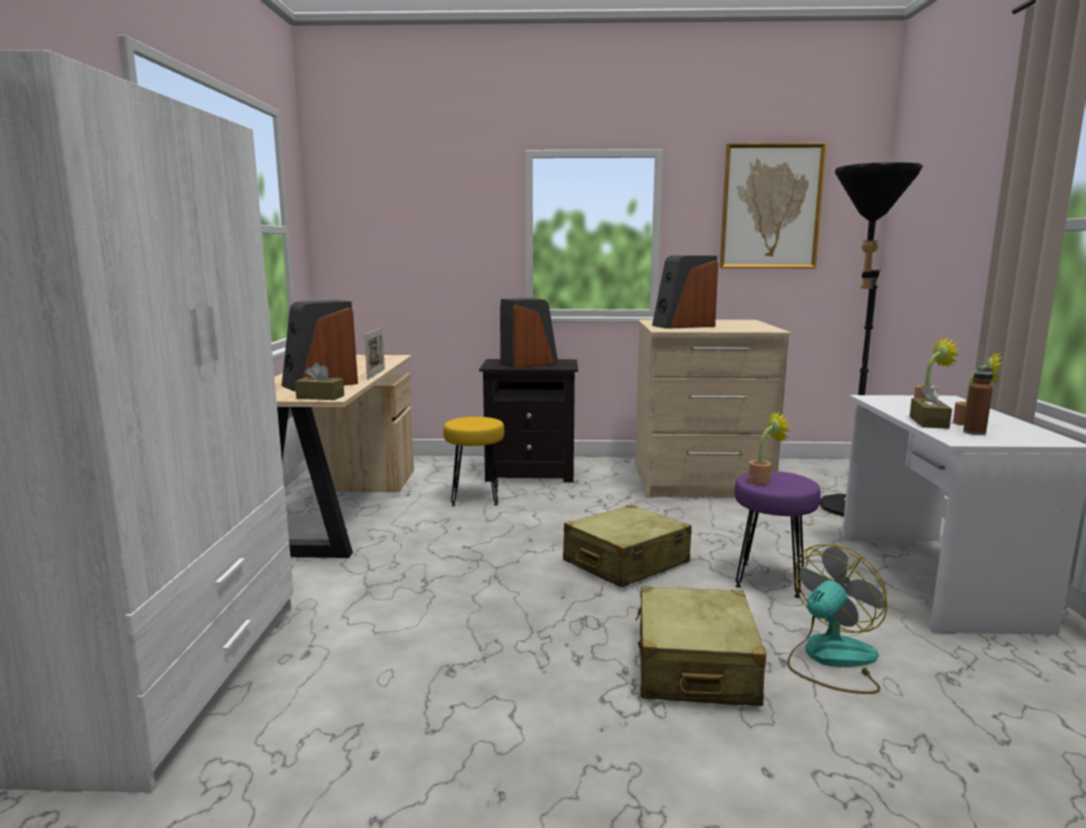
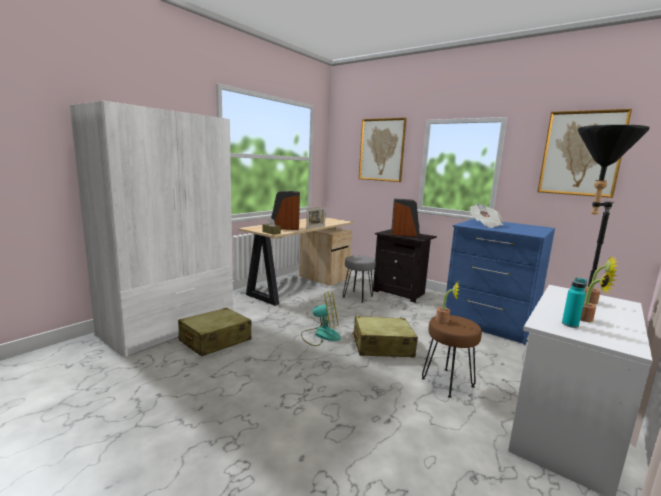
camera: 35 degrees right, 0 degrees up
(438, 208) = (382, 150): none -> picture
(476, 498) = (358, 296): yellow stool -> grey stool
(683, 326) = (485, 224): speaker -> newspaper
(694, 667) = (341, 402): beige suitcase -> beige suitcase (215, 341)
(700, 481) = (490, 321): beige dresser -> blue dresser
(769, 579) = (447, 382): purple stool -> brown stool
(830, 659) = (415, 432): fan -> fan (321, 335)
(928, 422) = (553, 311): brown tissue box -> none
(974, 433) = (570, 324): brown bottle -> turquoise bottle

